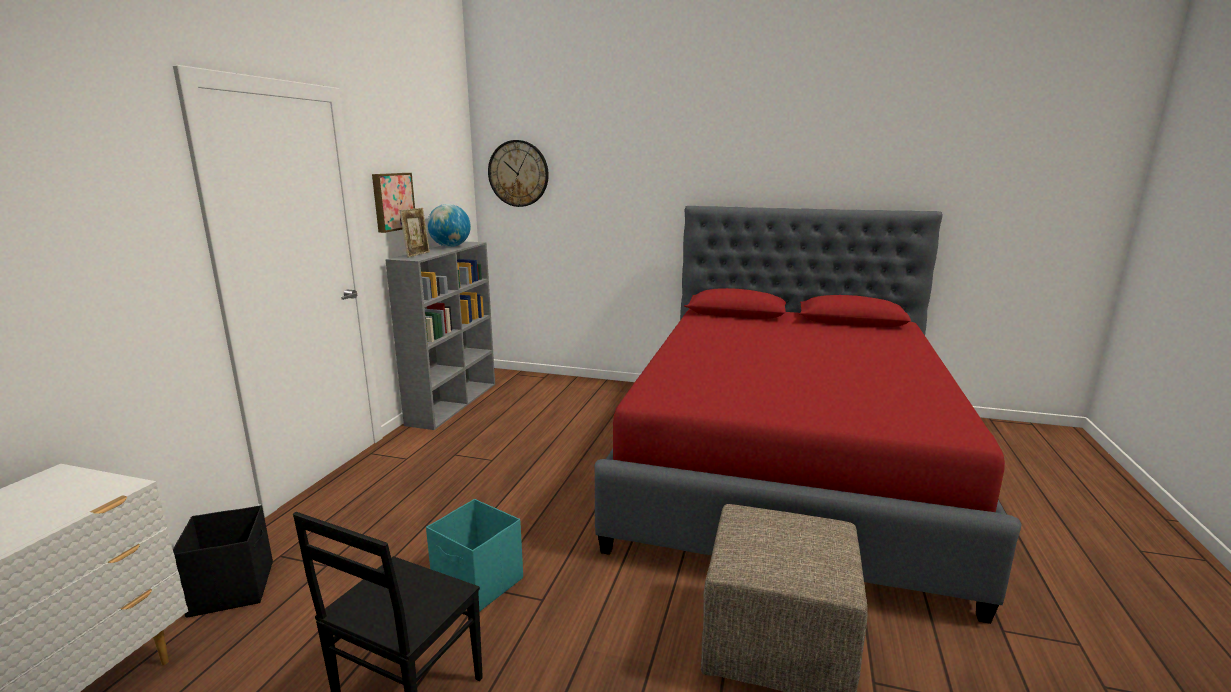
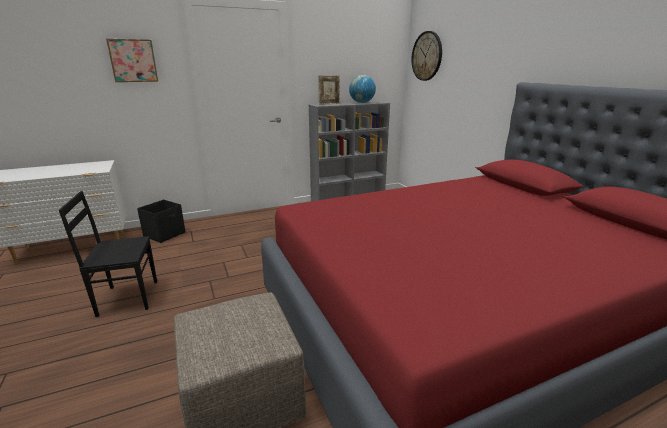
camera: 50 degrees right, 5 degrees up
(392, 201) = (321, 70): picture -> picture (133, 60)
(478, 583) = (211, 277): turquoise storage box -> none

